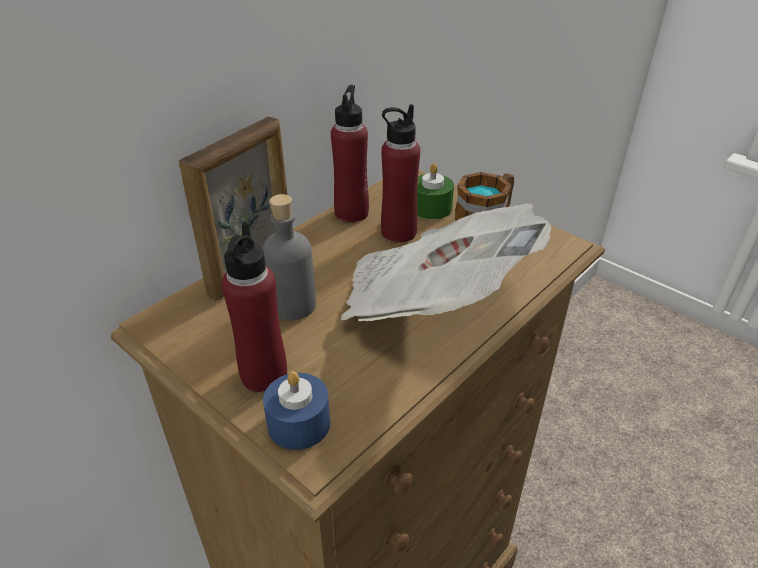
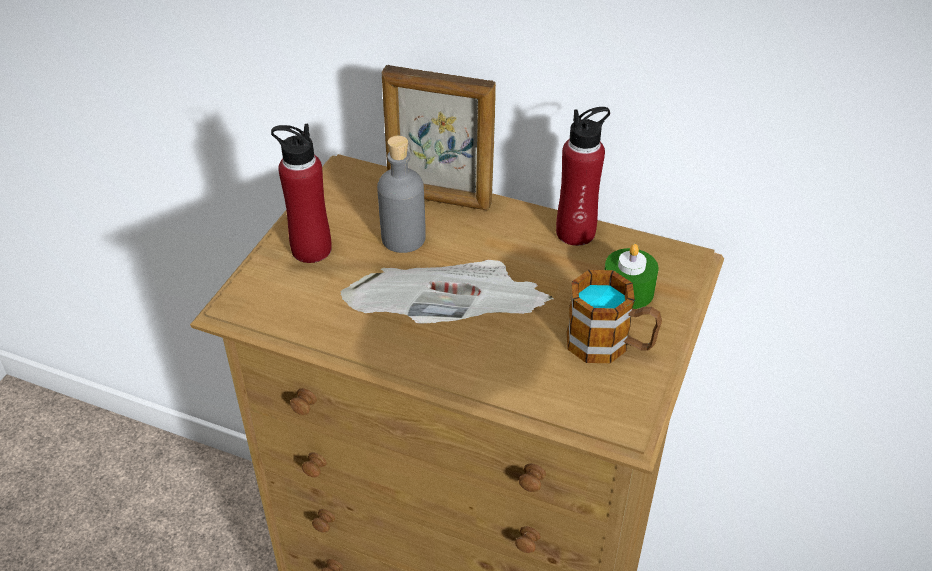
camera: 70 degrees right, 5 degrees up
(299, 424) = (266, 285): blue candle -> none
(398, 232) = (560, 276): red bottle -> none

